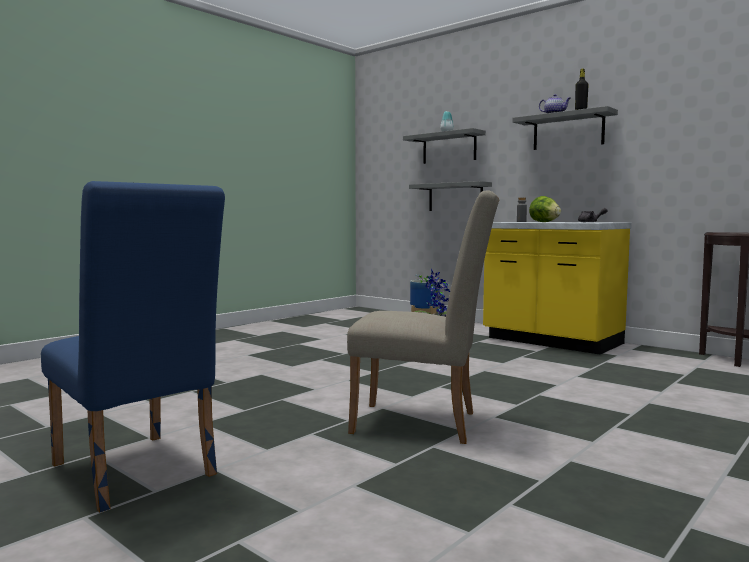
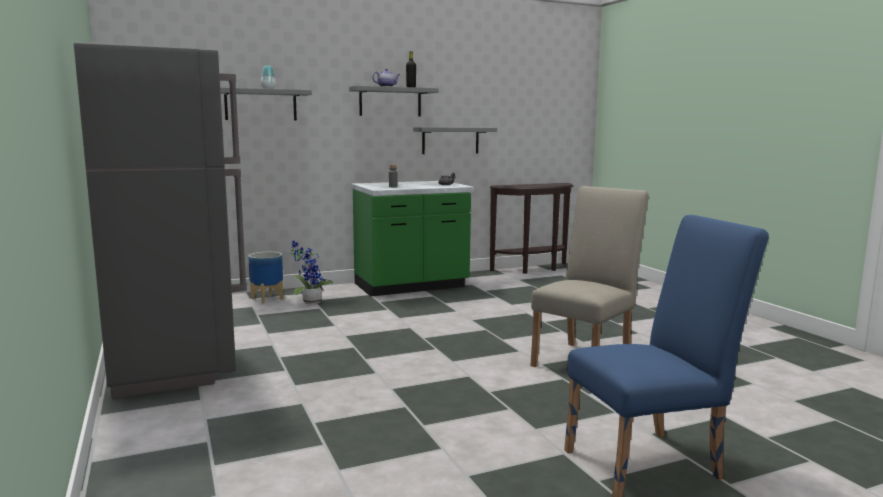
camera: 65 degrees left, 5 degrees up
(257, 332) = (173, 366): none -> grey fridge
(455, 197) = (272, 159): grey shelf -> grey shelf (450, 140)
(544, 222) = (419, 186): lettuce -> none
(551, 341) = (411, 286): yellow counter -> green counter

